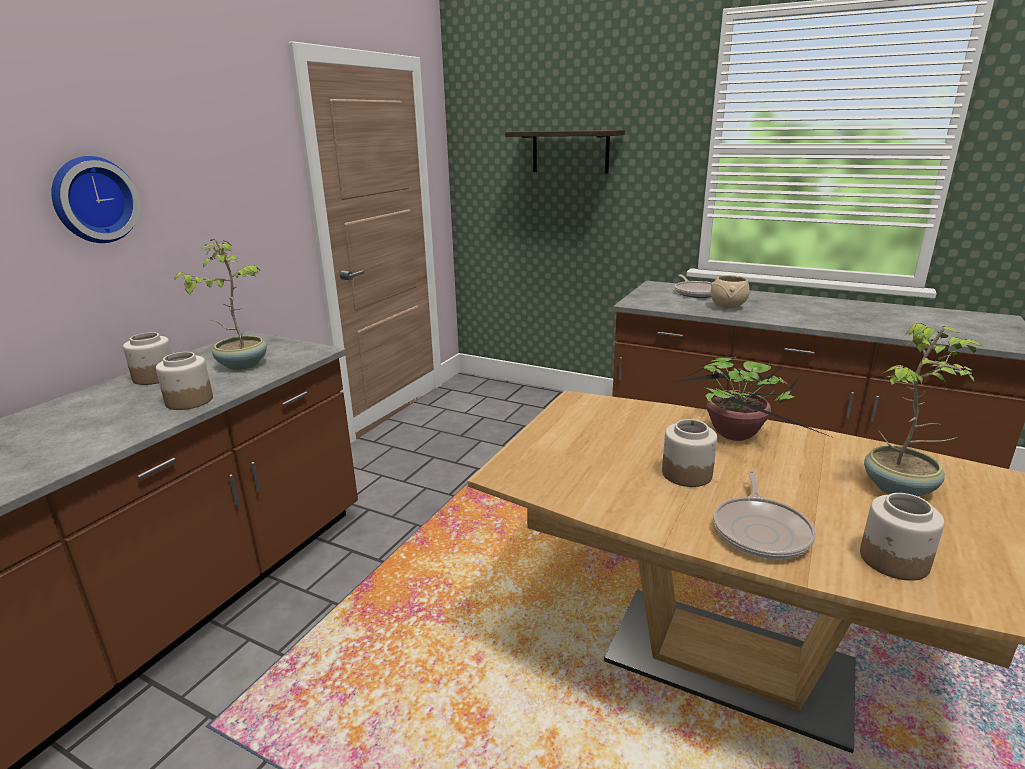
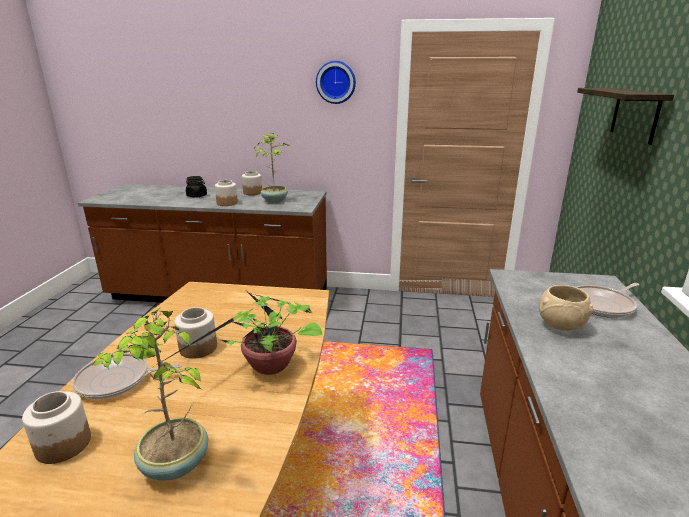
camera: 70 degrees right, 0 degrees up
(70, 428) = (197, 196): none -> black jar
(93, 200) = (258, 106): wall clock -> wall clock (336, 82)

